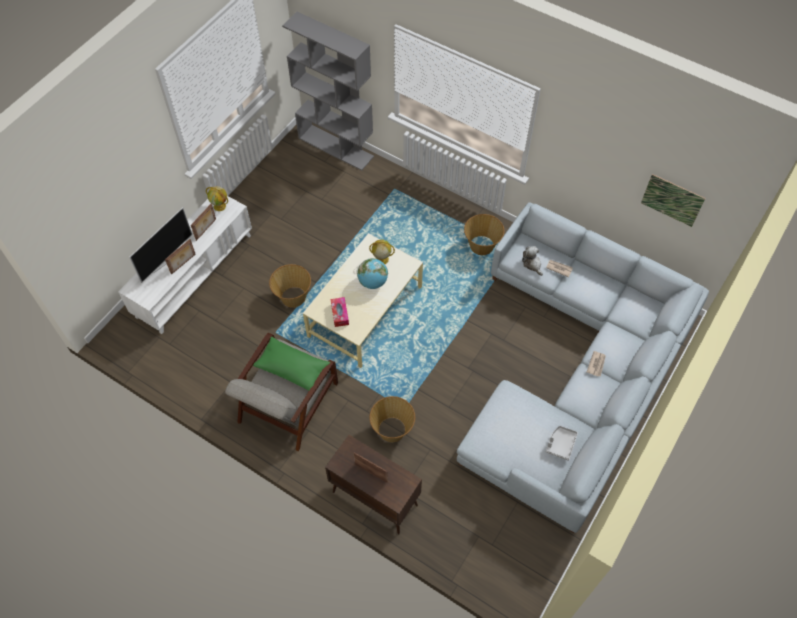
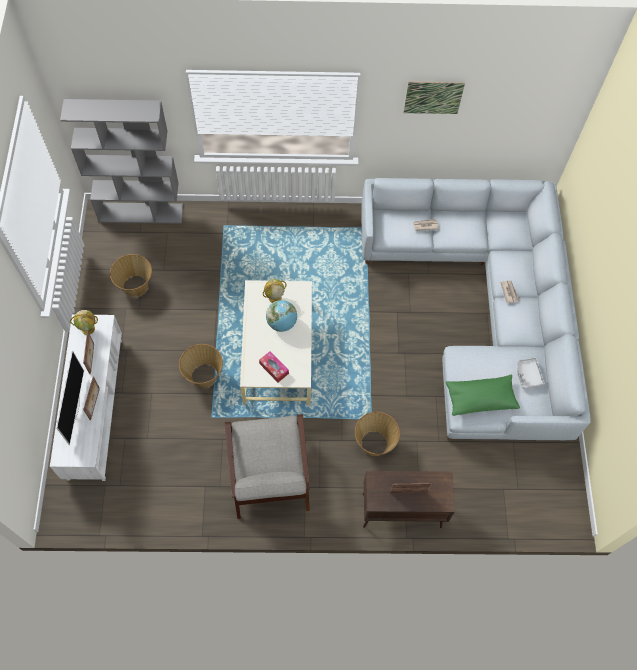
camera: 35 degrees left, 5 degrees up
(293, 368) = (267, 441): green pillow -> green pillow (480, 398)
(481, 246) = (336, 239): basket -> basket (135, 286)
(532, 264) = (401, 233): plush toy -> none
(672, 200) = (508, 120): picture -> picture (433, 97)

